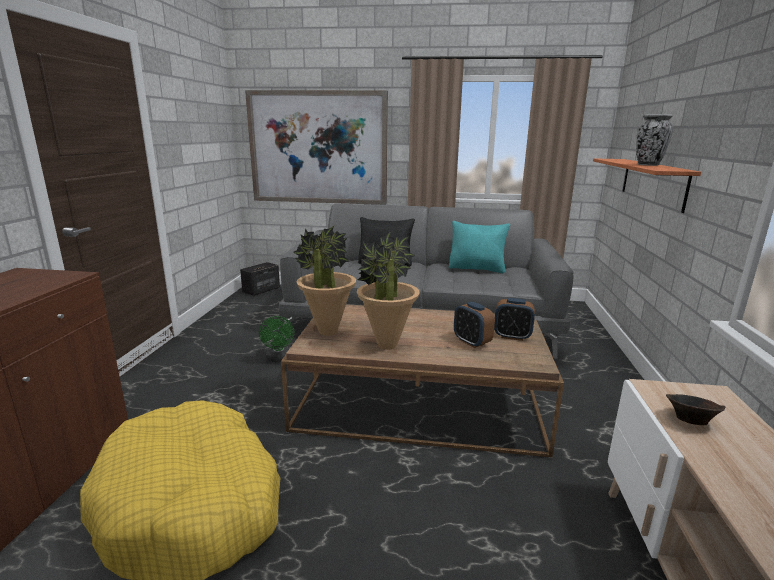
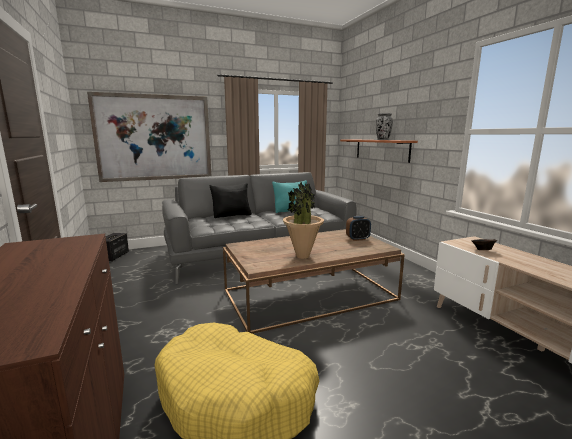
camera: 30 degrees left, 5 degrees down
(279, 359) = (187, 296): green fan -> none
(327, 332) = (256, 257): potted plant -> none
(472, 342) = (343, 245): alarm clock -> none

